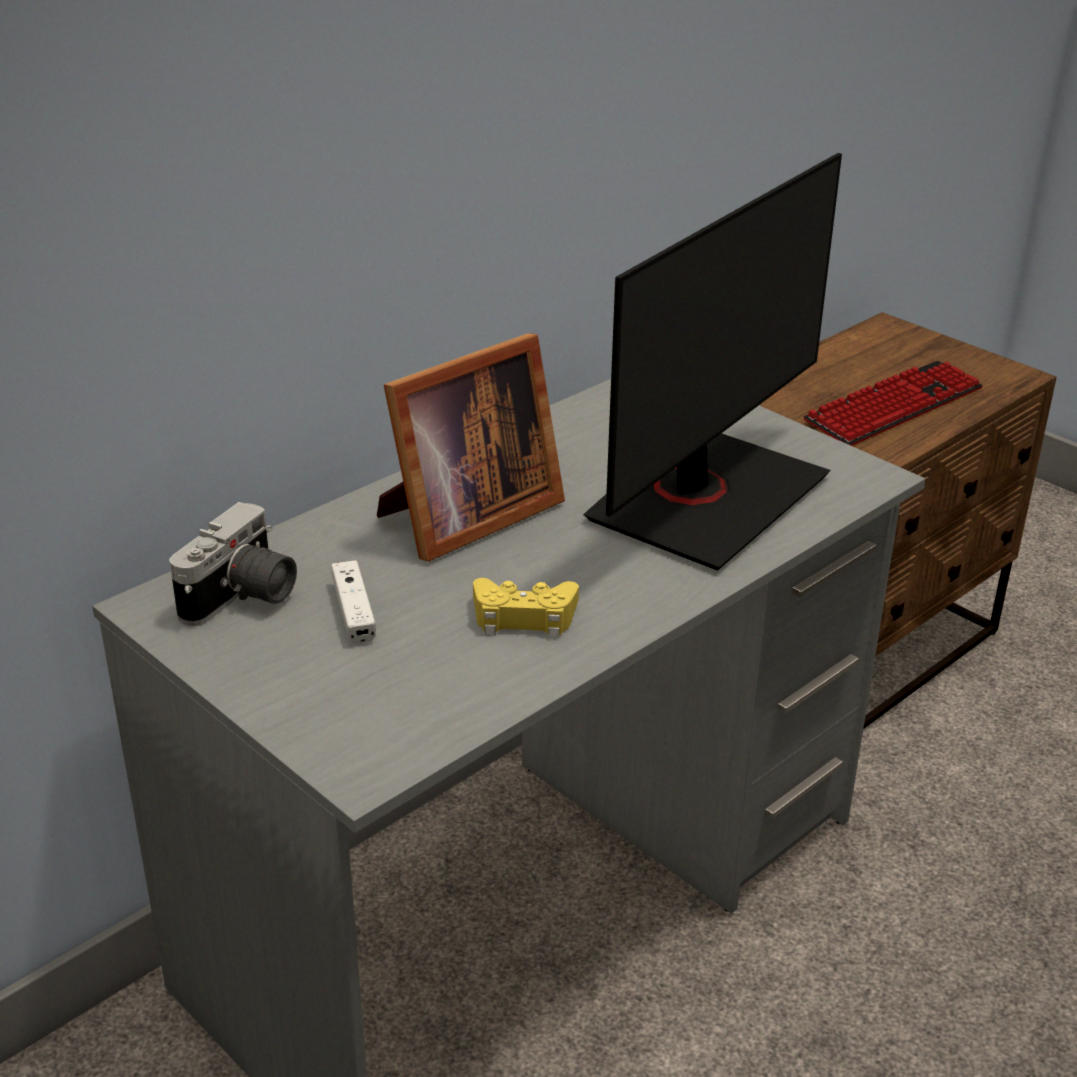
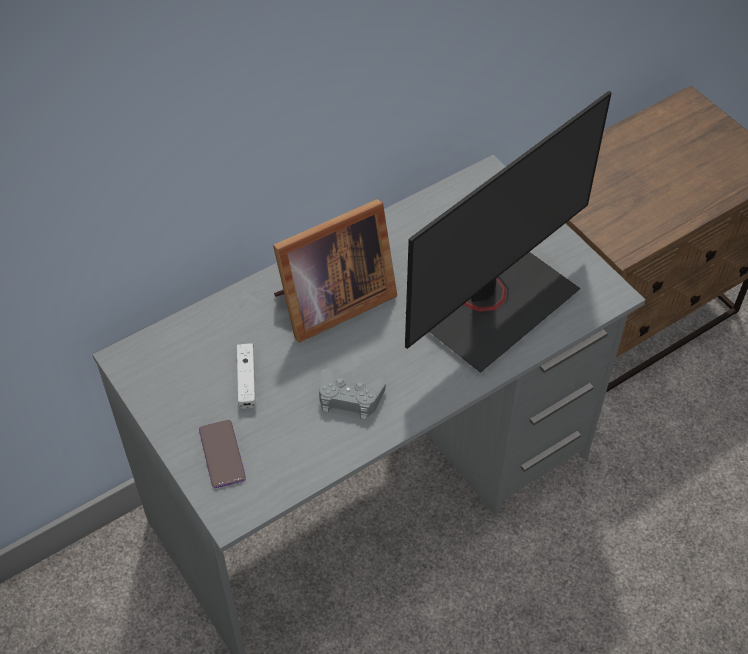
camera: 10 degrees right, 20 degrees up
(243, 599) = (182, 360): camera -> none
(332, 701) = (222, 454): none -> phone
(524, 617) = (349, 398): yellow game controller -> grey game controller
(894, 406) = (666, 191): keyboard -> none

